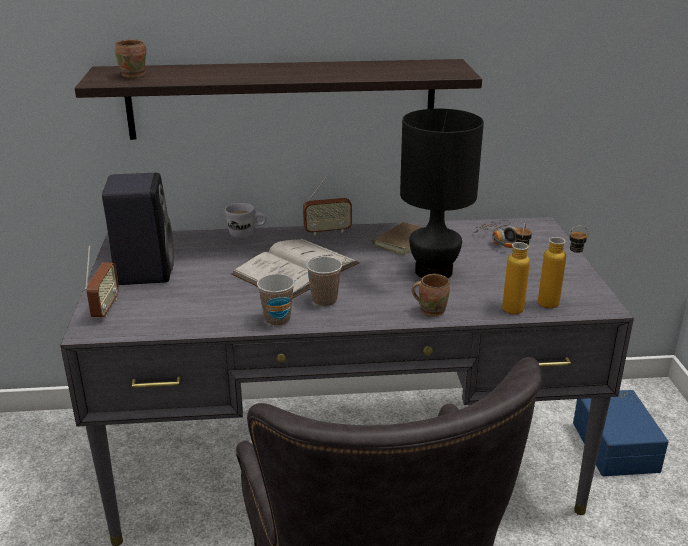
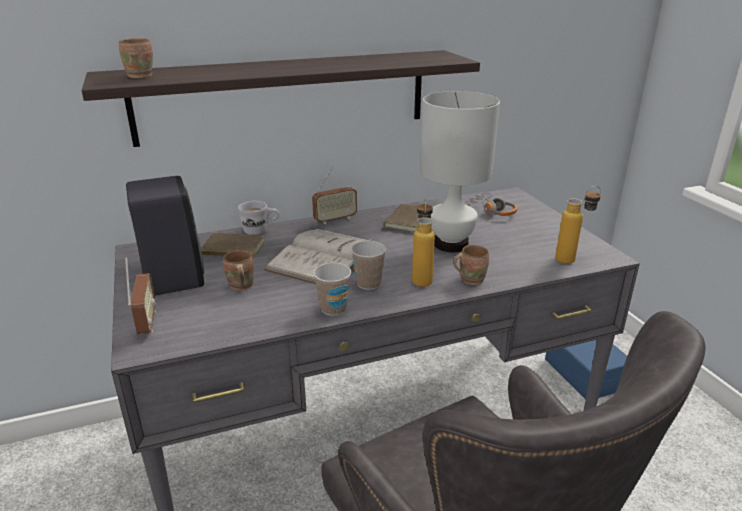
camera: 15 degrees left, 0 degrees up
(201, 287) = (240, 286): none -> brown mug
(211, 250) = (232, 250): none -> brown book
(432, 271) = (450, 244): black table lamp -> white table lamp
(514, 305) = (538, 265): bottle -> bottle (422, 278)

